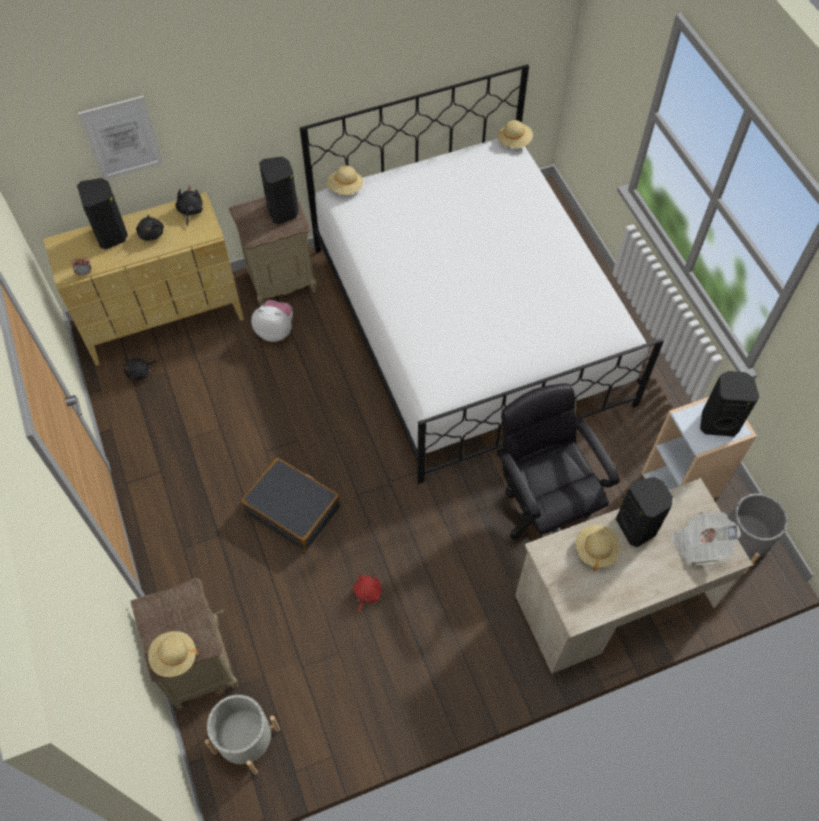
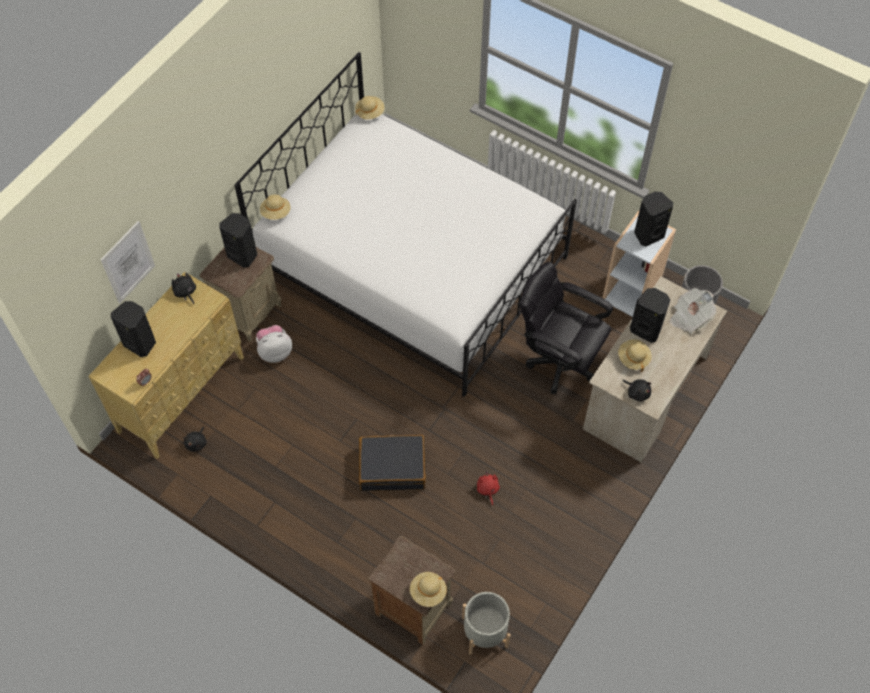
camera: 35 degrees left, 0 degrees up
(151, 233) = (170, 324): black plush toy -> black plush toy (637, 392)

